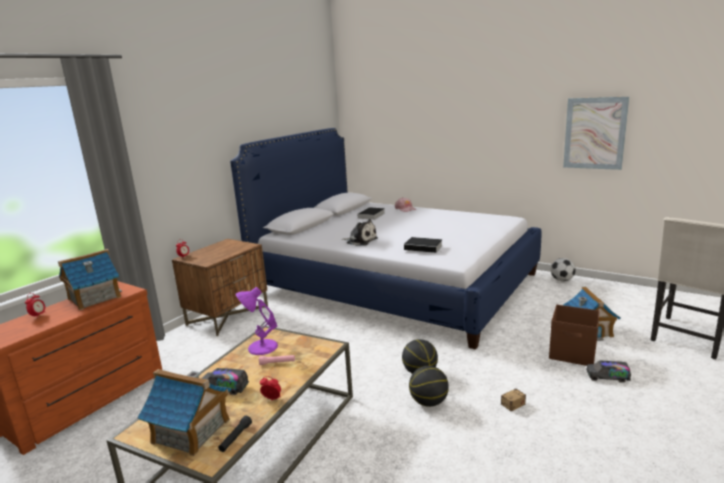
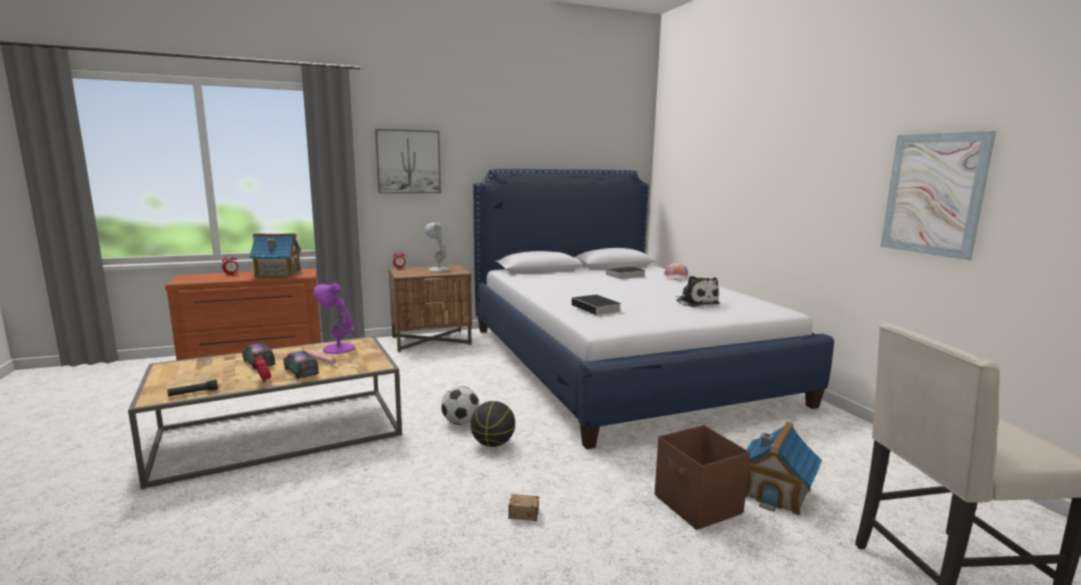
camera: 35 degrees right, 5 degrees down
(171, 149) = (408, 161): none -> picture
(191, 431) = (186, 378): toy house -> none
(223, 248) = (438, 269): none -> white table lamp
(360, 241) = (556, 290): plush toy -> plush toy (696, 302)
(429, 402) = (451, 471): basketball -> none
(562, 280) = (848, 427): football -> football (460, 422)
(607, 377) = (695, 550): toy truck -> toy truck (301, 372)

